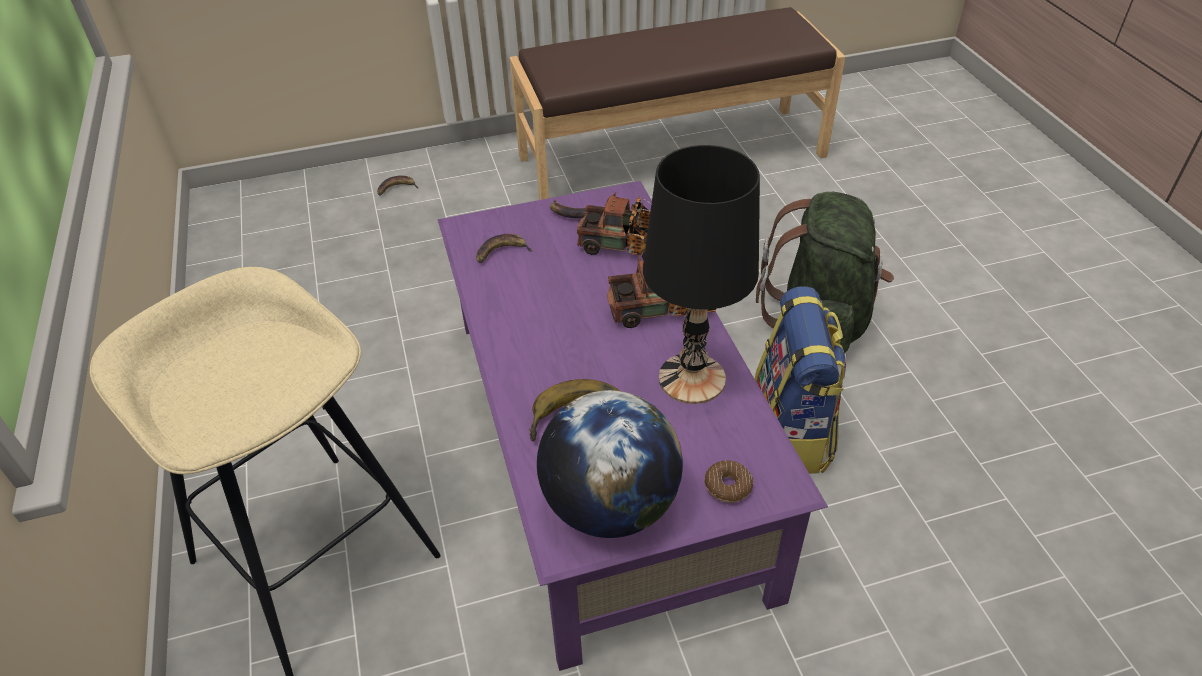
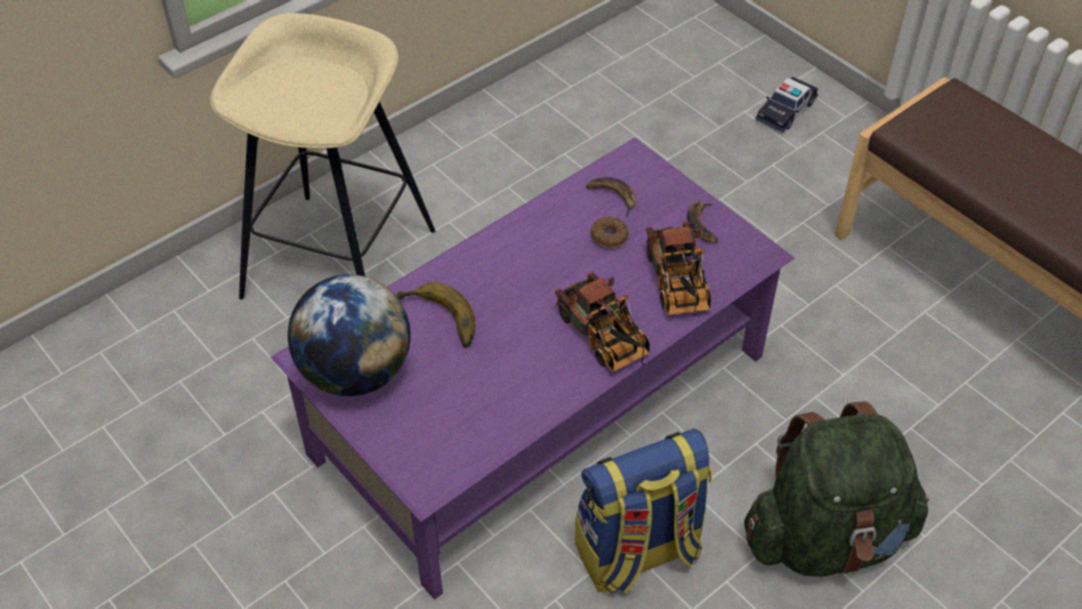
camera: 65 degrees right, 5 degrees up
(396, 188) = (786, 111): banana -> toy car
(692, 378) = (522, 383): black table lamp -> none
(728, 486) = (408, 443): donut -> donut (609, 237)

